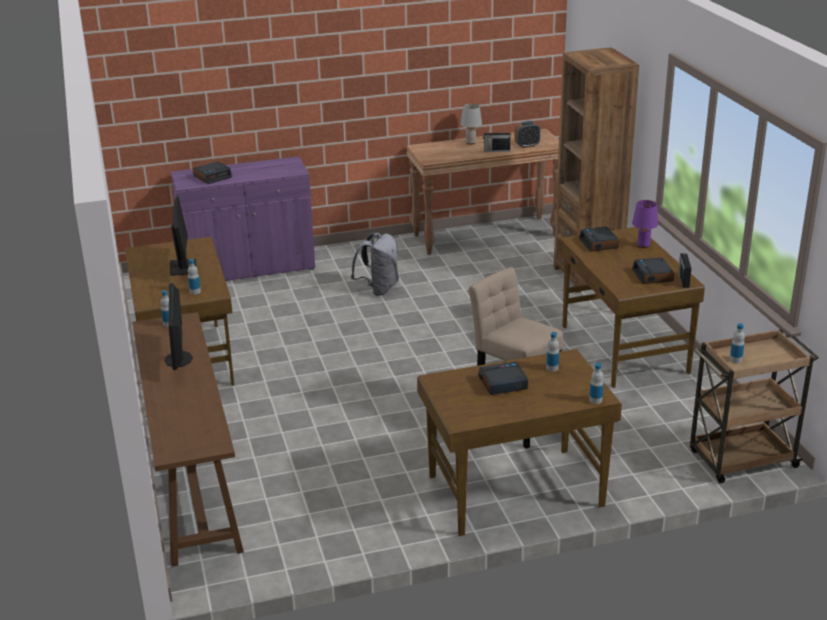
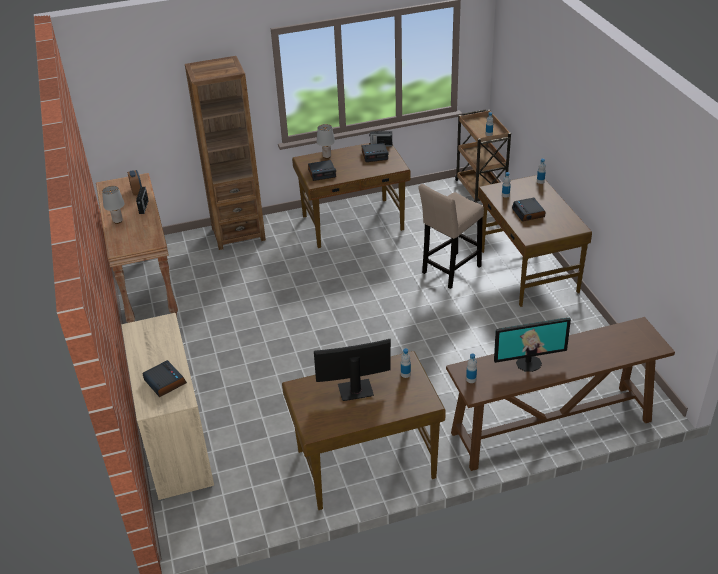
camera: 90 degrees left, 10 degrees up
(249, 268) = (177, 443): purple cabinet -> beige cabinet
(378, 289) = (240, 346): grey backpack -> none
(643, 245) = (327, 156): purple table lamp -> grey table lamp

